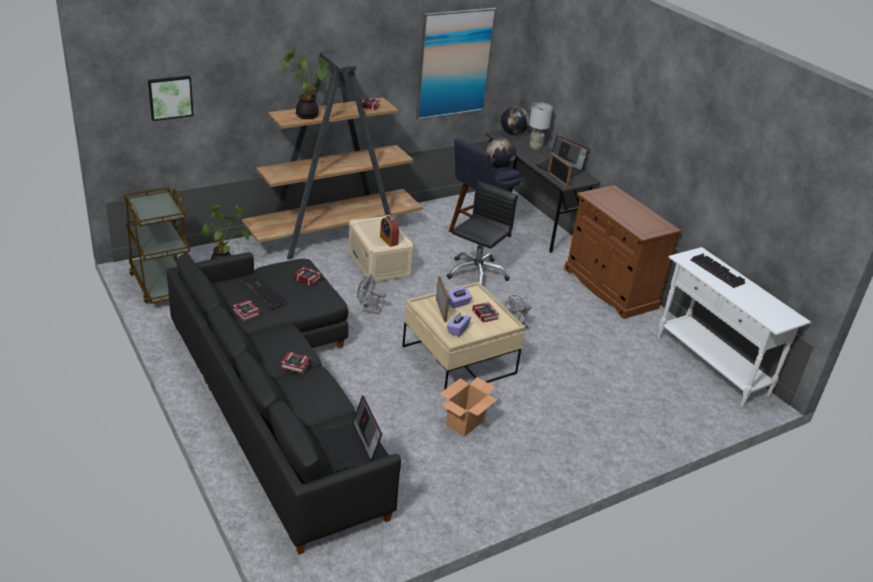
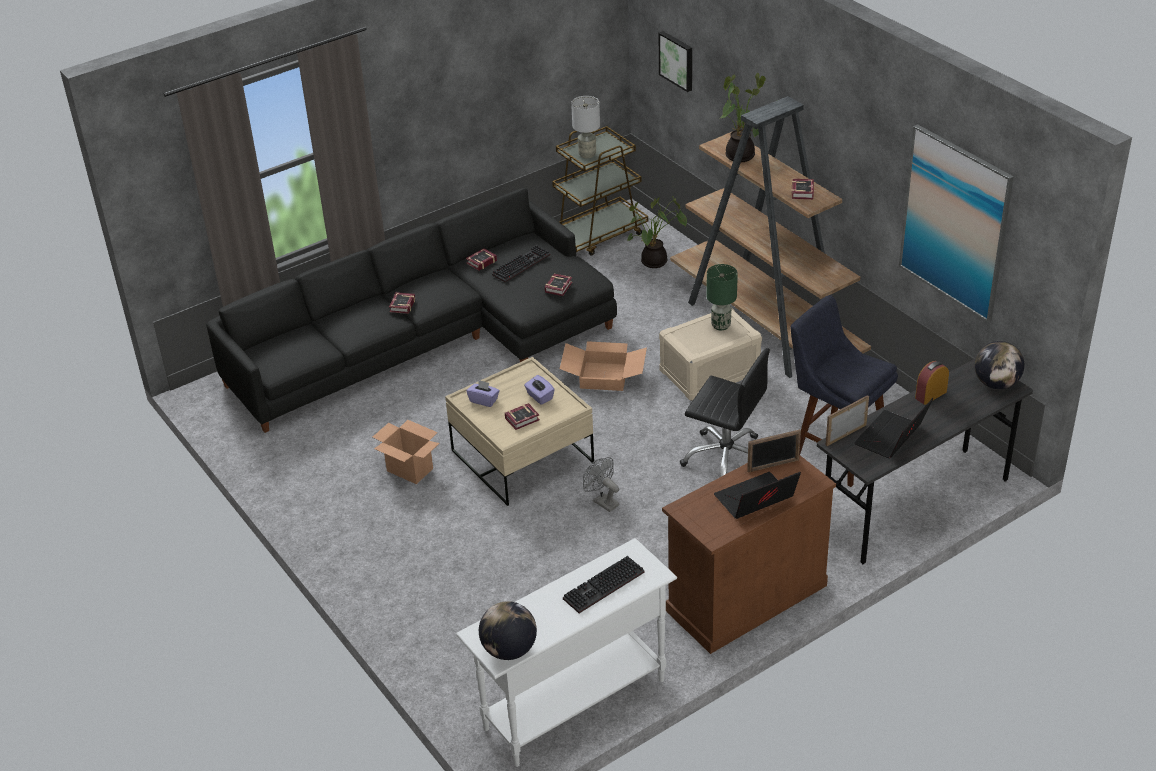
camera: 90 degrees right, 5 degrees up
(349, 447) = (284, 352): laptop -> laptop (755, 501)
(368, 310) = (603, 377): grey fan -> cardboard box
(373, 227) = (720, 325): none -> green table lamp
(389, 240) = (691, 341): alarm clock -> alarm clock (930, 395)
(441, 310) = (521, 385): picture frame -> picture frame (773, 466)
(499, 167) = (855, 375): globe -> globe (509, 650)
(535, 148) = (956, 409): grey table lamp -> grey table lamp (587, 154)

